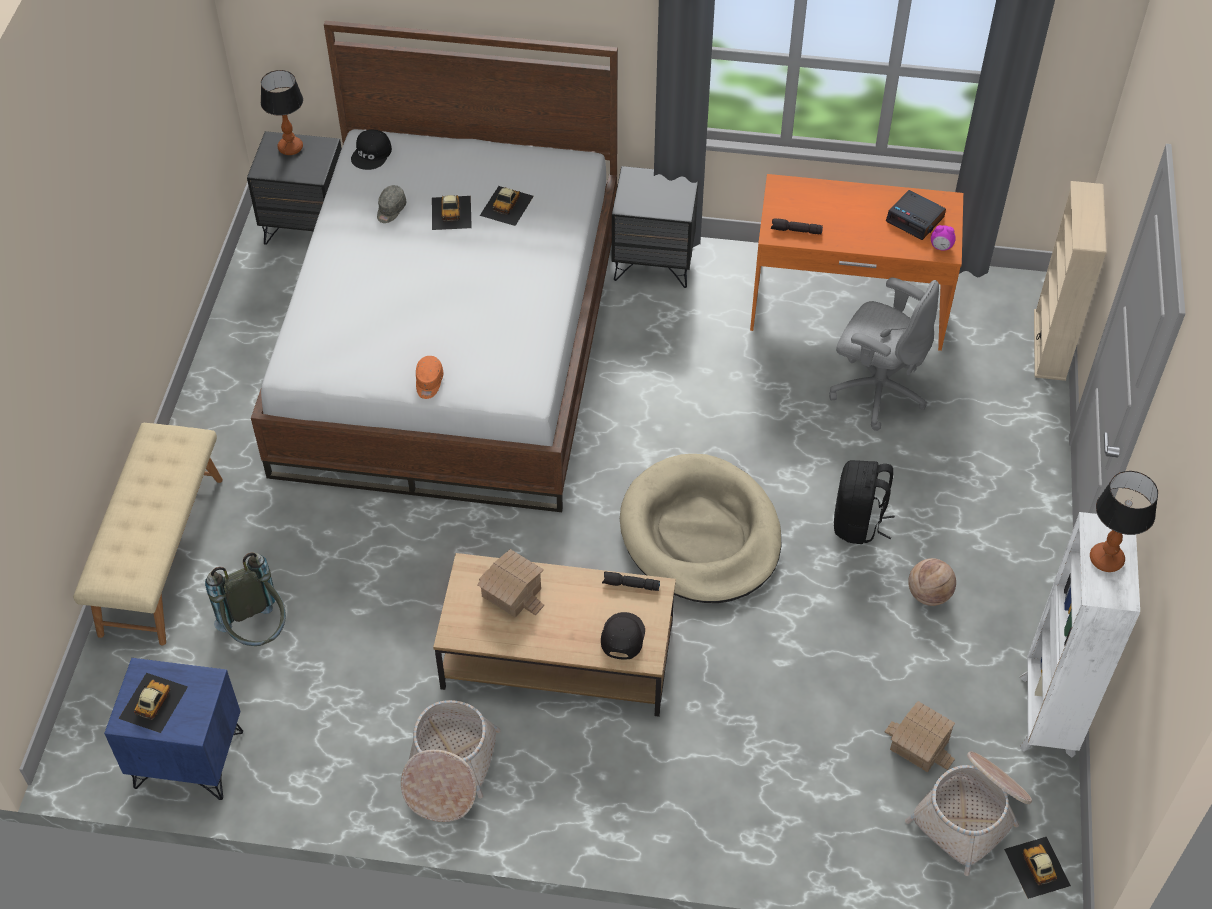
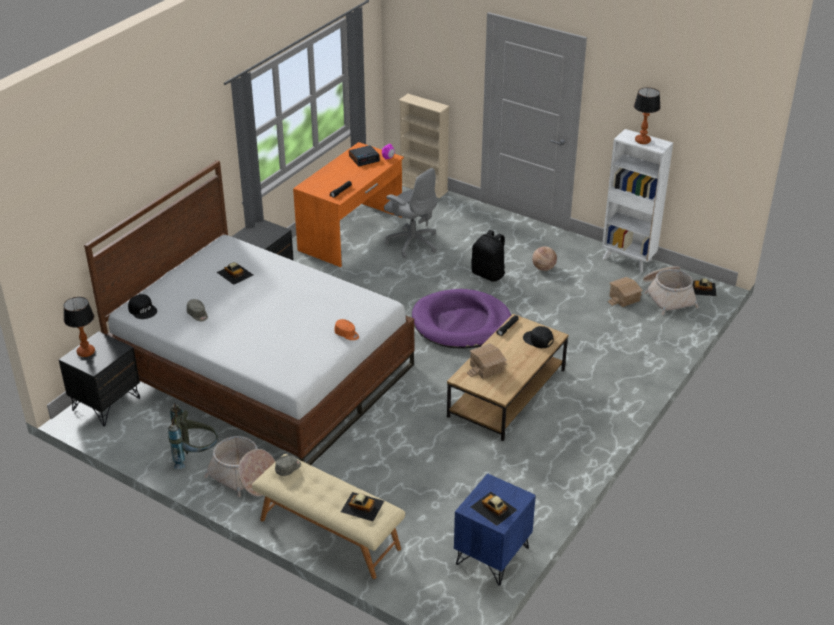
camera: 65 degrees left, 15 degrees down
(176, 446) = (288, 468): none -> grey cap
(257, 633) = (418, 504): grey backpack -> grey backpack (195, 456)
(449, 770) = (557, 452): basket -> basket (244, 477)
(451, 212) = (221, 293): toy car -> toy car (362, 506)
(700, 534) = (461, 323): beige dog bed -> purple dog bed
(876, 391) = (412, 243): grey office chair -> grey office chair turned 75 degrees clockwise

